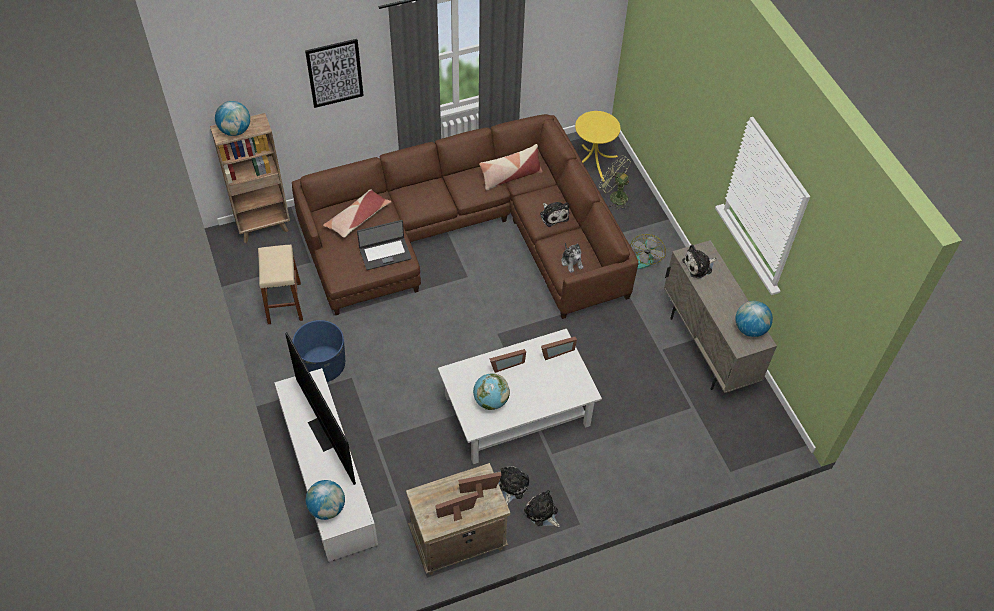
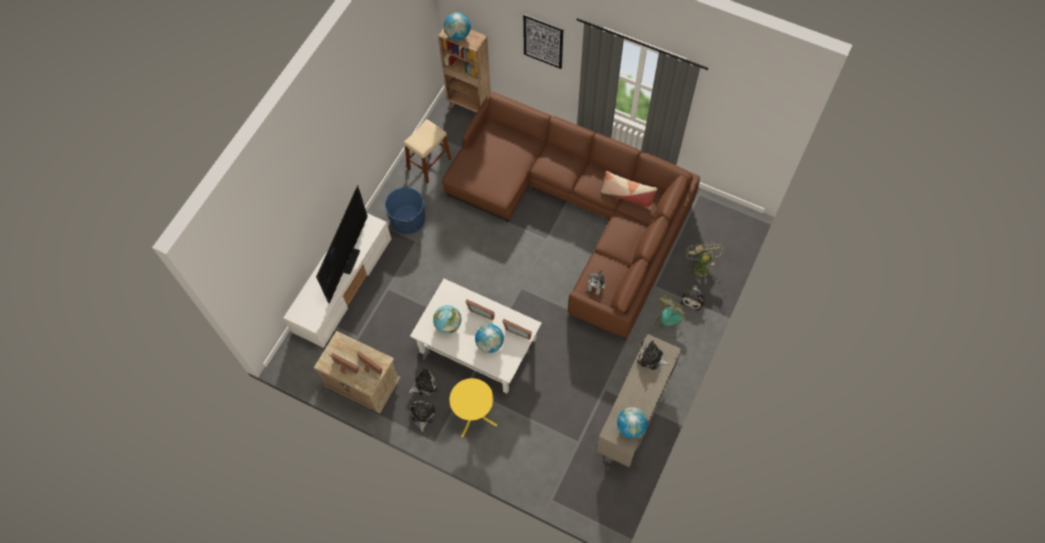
camera: 50 degrees right, 10 degrees up
(327, 508) = (303, 303): globe -> globe (490, 343)
(357, 218) = (506, 146): pillow -> none
(385, 253) = (495, 182): laptop -> none
(553, 215) = (622, 244): plush toy -> plush toy (693, 299)
(593, 162) = (714, 231): yellow side table -> yellow side table (474, 414)
(643, 257) = (668, 322): fan -> fan turned 150 degrees clockwise

